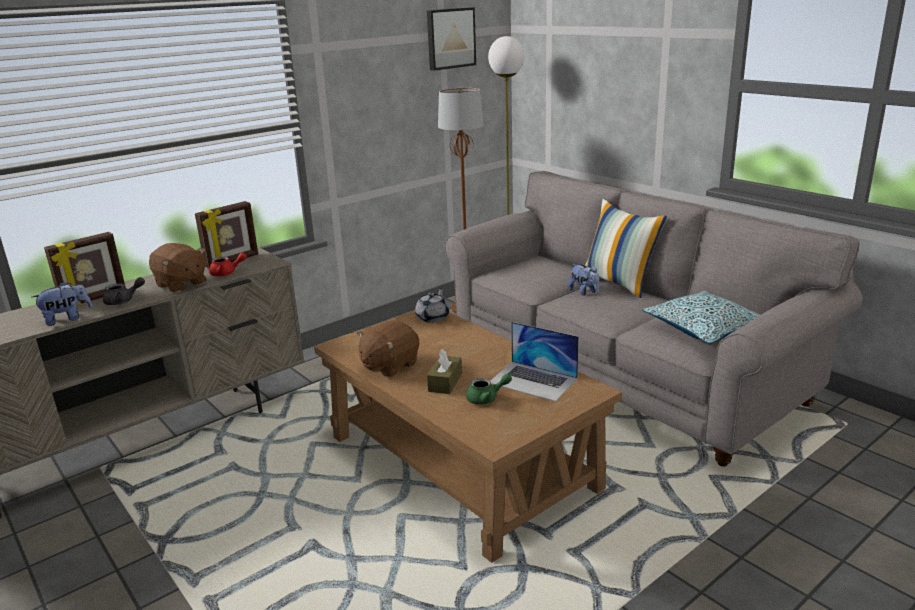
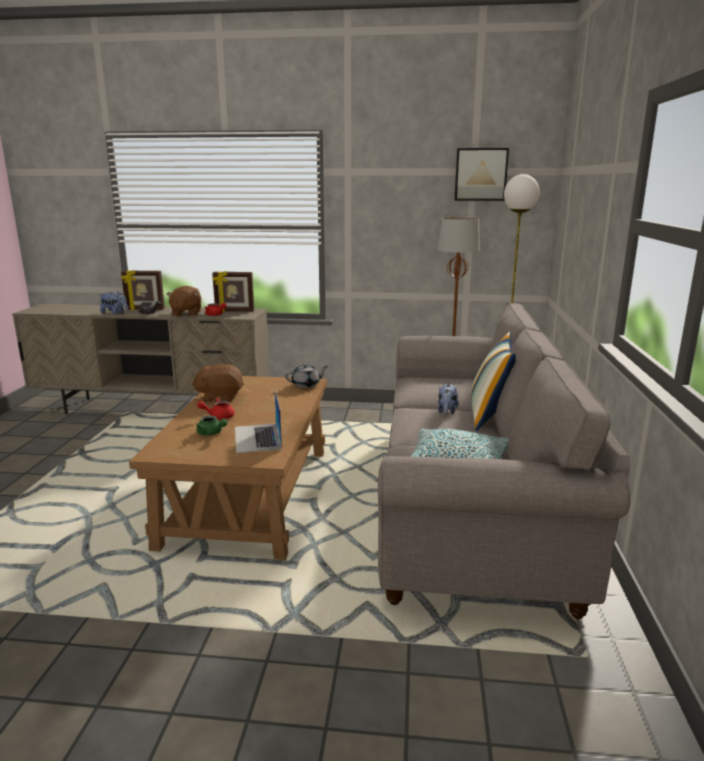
camera: 45 degrees right, 5 degrees down
(445, 382) = (218, 416): brown tissue box -> red teapot

